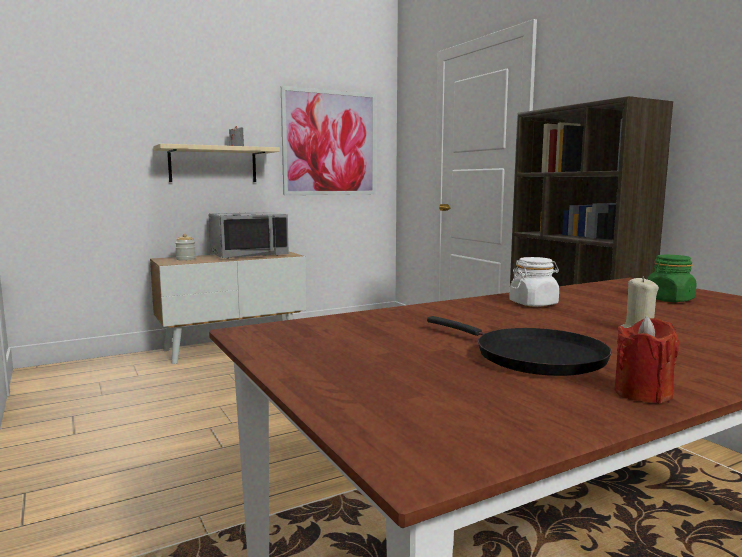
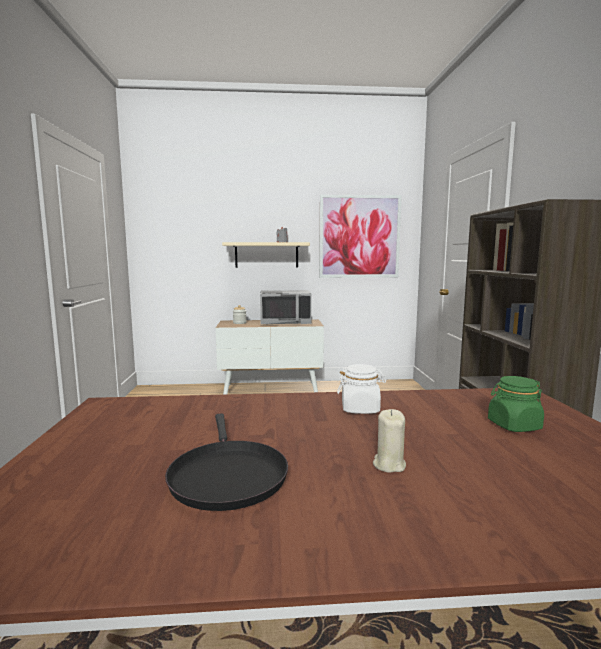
camera: 25 degrees right, 0 degrees up
(642, 393) = (221, 552): red candle -> none

